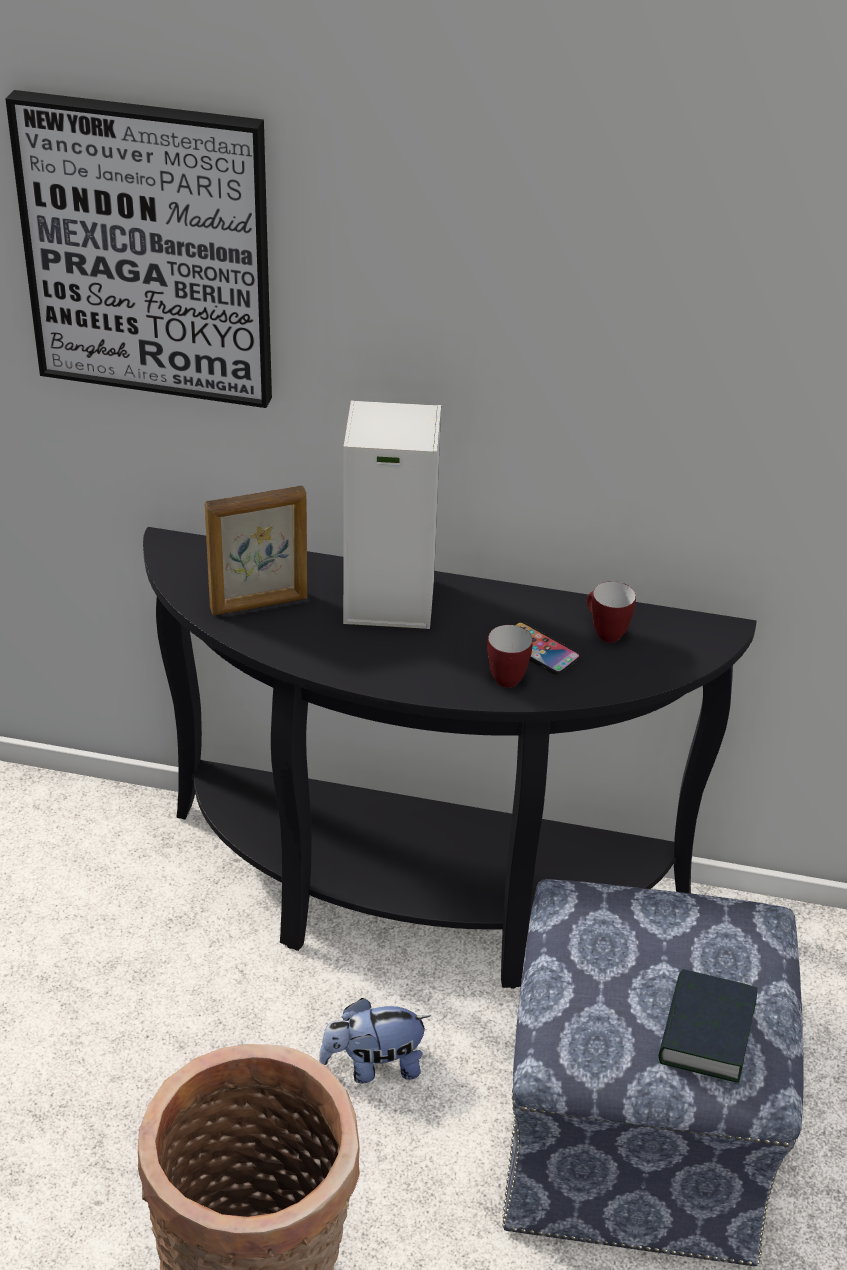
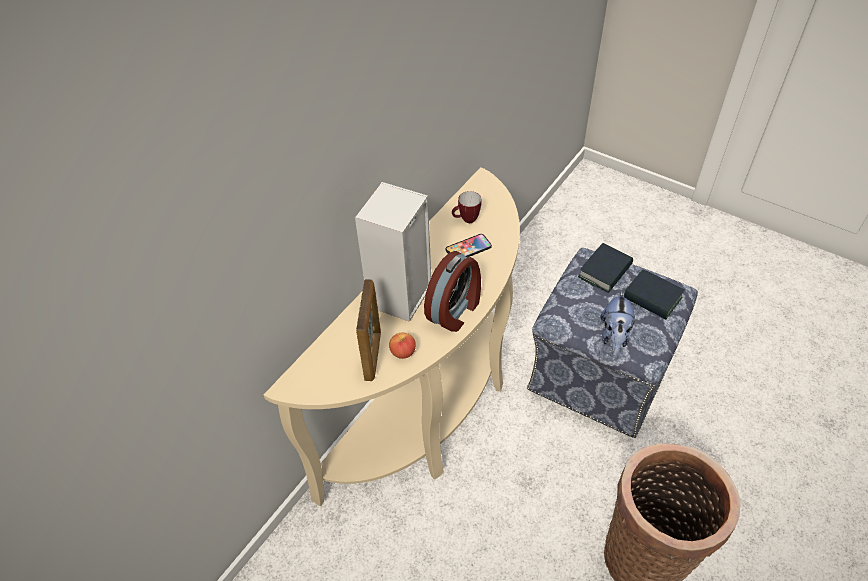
camera: 65 degrees left, 10 degrees up
(148, 250) = (211, 241): picture -> none
(280, 632) = (403, 352): none -> apple
(374, 1066) = (527, 461): plush toy -> plush toy (614, 337)
(392, 666) = (455, 310): none -> alarm clock
(415, 902) = (432, 410): black console table -> beige console table
(502, 677) = (483, 268): mug -> none
(731, 945) = (605, 271): none -> book

